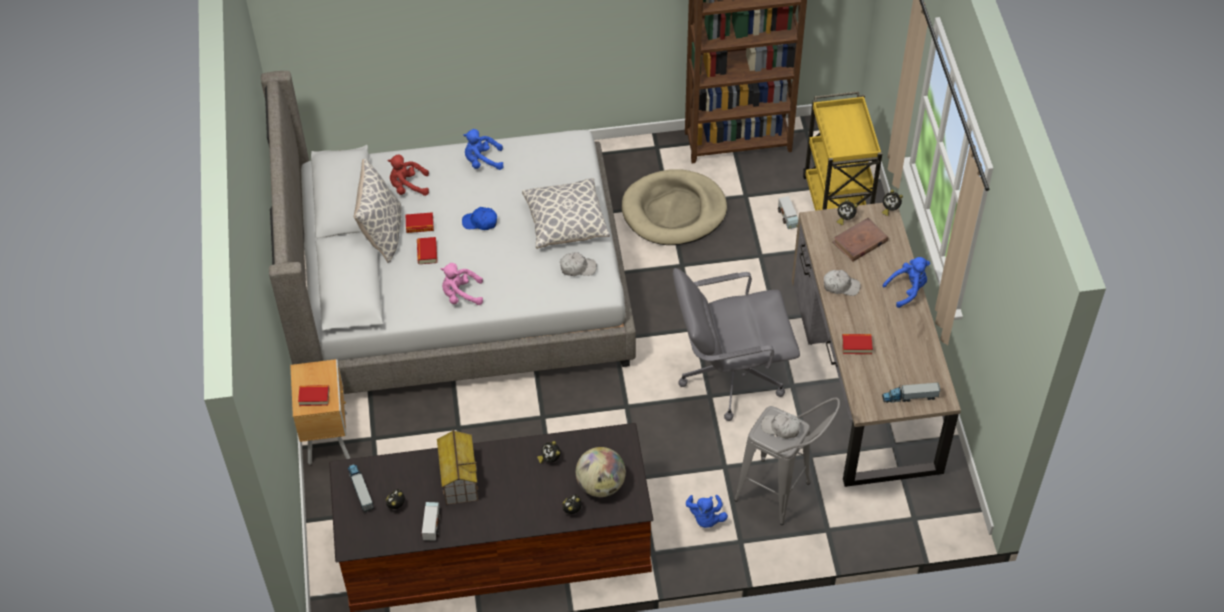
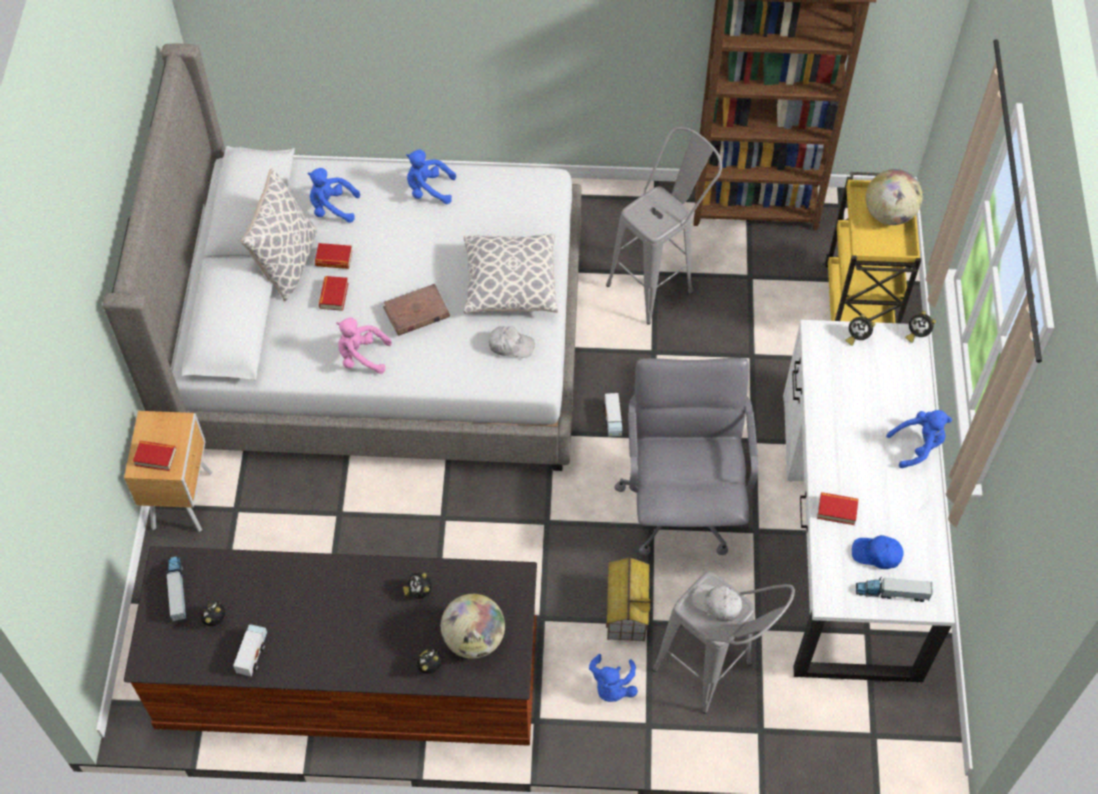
camera: 10 degrees right, 5 degrees up
(408, 186) = (332, 208): red plush toy -> blue plush toy
(459, 479) = (300, 598): toy house -> toy house (626, 610)
(480, 222) = (407, 267): blue cap -> blue cap (876, 554)
(674, 211) = (659, 282): beige dog bed -> grey stool
(730, 375) = (682, 504): grey office chair -> grey office chair turned 90 degrees clockwise
(788, 217) = (795, 313): toy truck -> toy truck (613, 420)
(840, 286) = (833, 426): white cap -> none
(850, 124) = (889, 214): none -> globe
(860, 242) = (869, 371): brown book -> brown book (416, 312)
(864, 374) = (849, 532): brown desk -> white desk

